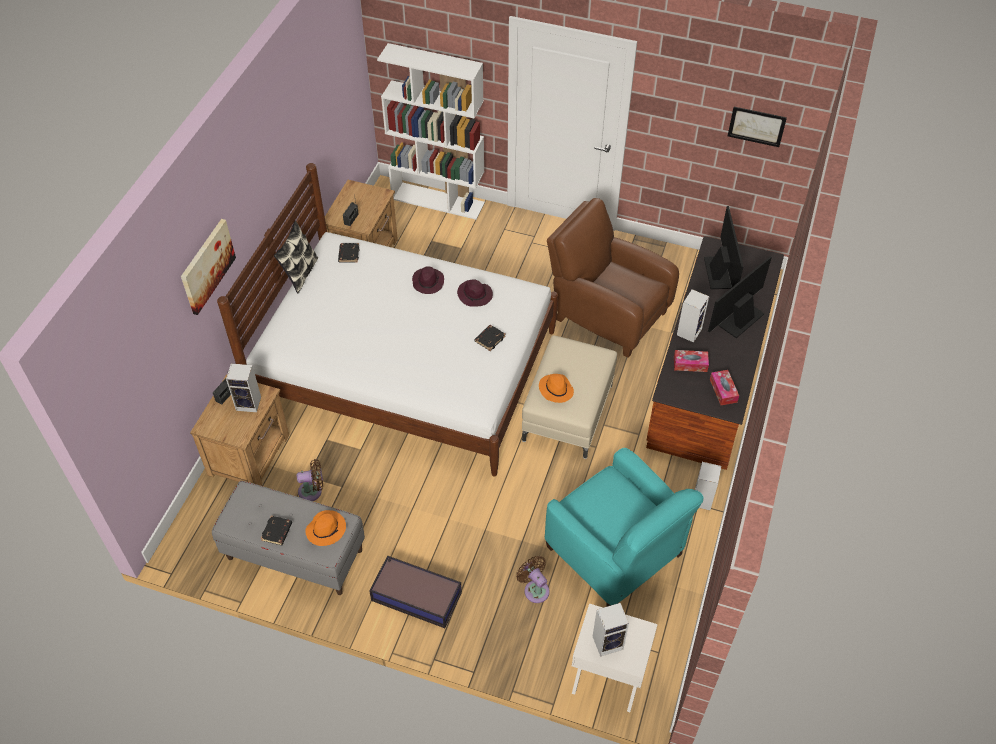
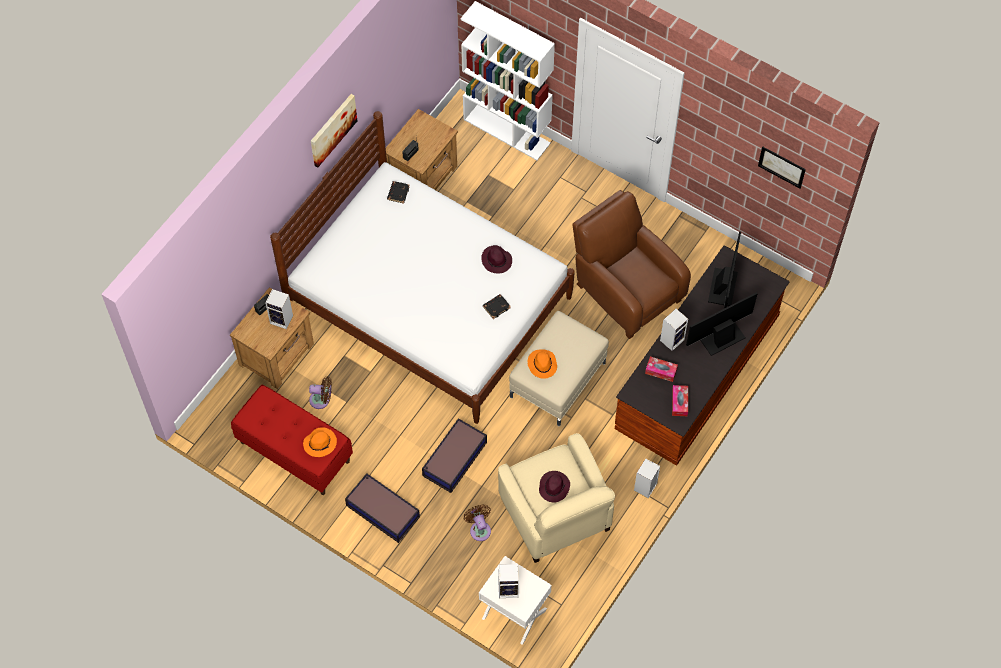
camera: 15 degrees right, 10 degrees up
(207, 266) = (266, 210): picture -> picture (332, 129)
(277, 532) = (281, 436): black book -> none
(294, 554) = (294, 452): grey bench -> red bench
(300, 273) = (351, 203): pillow -> none
(428, 282) = (459, 238): purple hat -> purple hat (554, 487)
(481, 520) = (454, 459): none -> storage box
(615, 552) = (555, 514): turquoise armchair -> beige armchair

